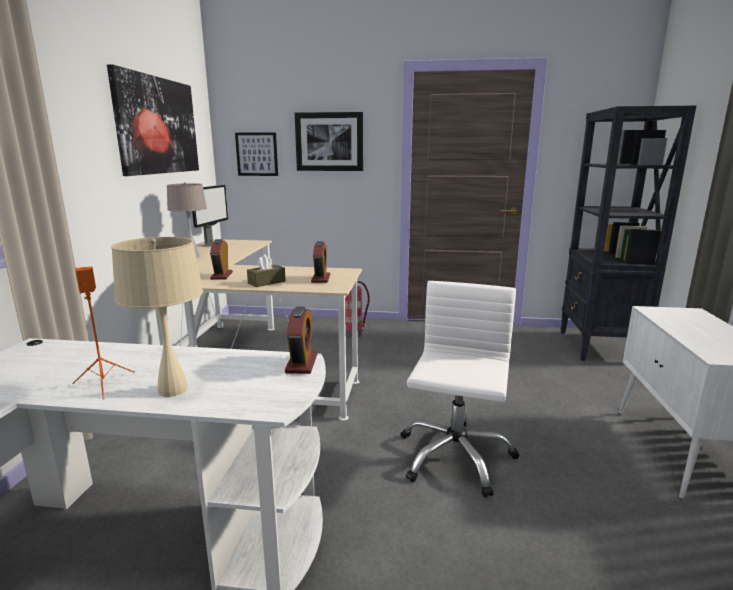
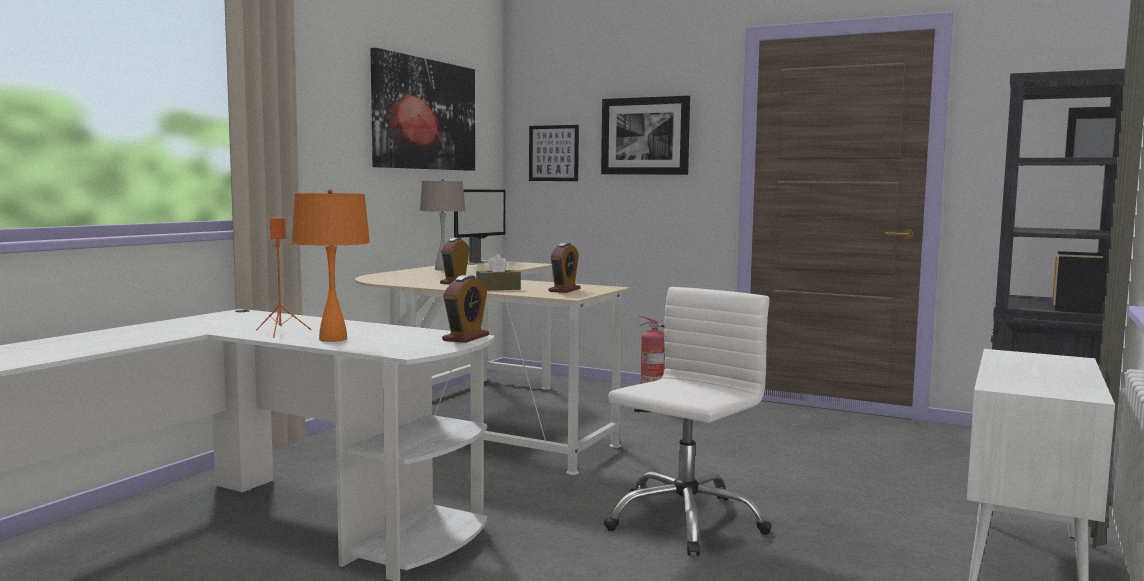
camera: 20 degrees right, 10 degrees down
(173, 389) = (333, 339): beige table lamp -> orange table lamp

